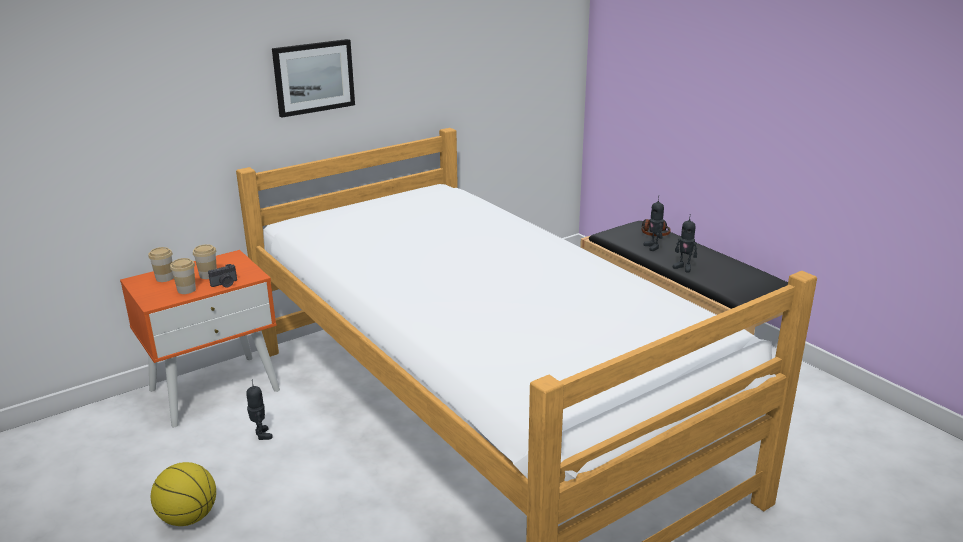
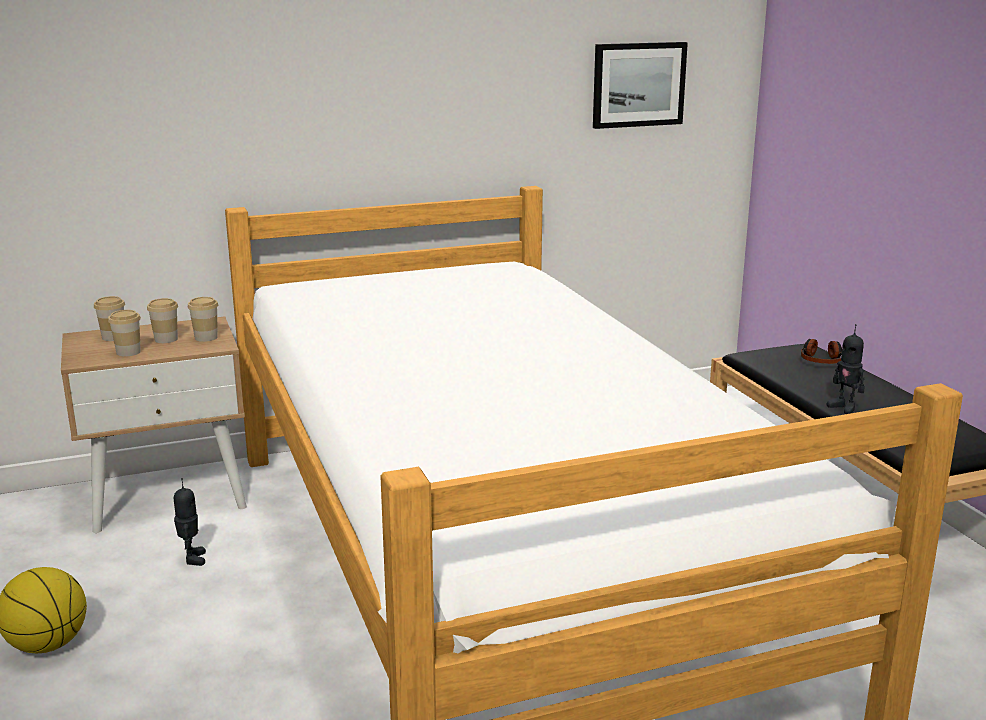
camera: 15 degrees right, 5 degrees down
(215, 389) = (168, 495): orange nightstand -> beige nightstand
(225, 284) = (178, 351): camera -> none
(238, 270) = (206, 337): none -> cup
(313, 77) = (342, 97): picture -> picture (638, 84)
(653, 247) = (810, 377): toy robot -> none

